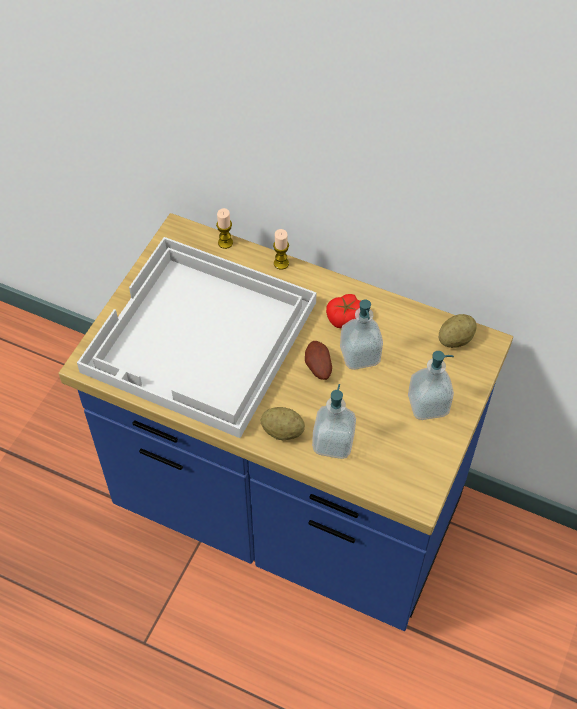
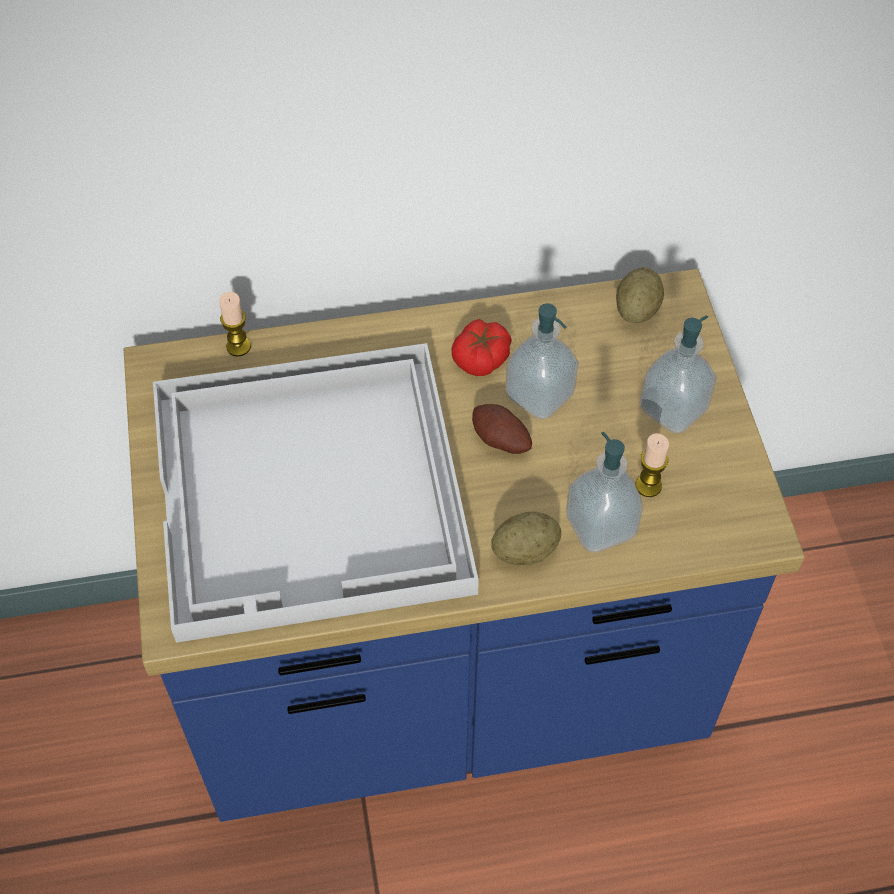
camera: 35 degrees left, 0 degrees up
(281, 263) = (338, 333): candle -> candle (648, 486)

